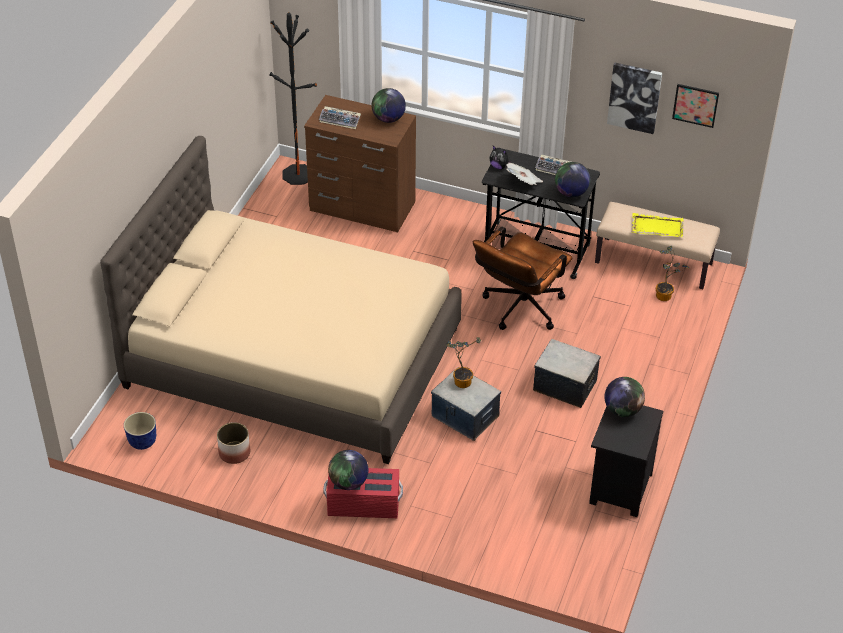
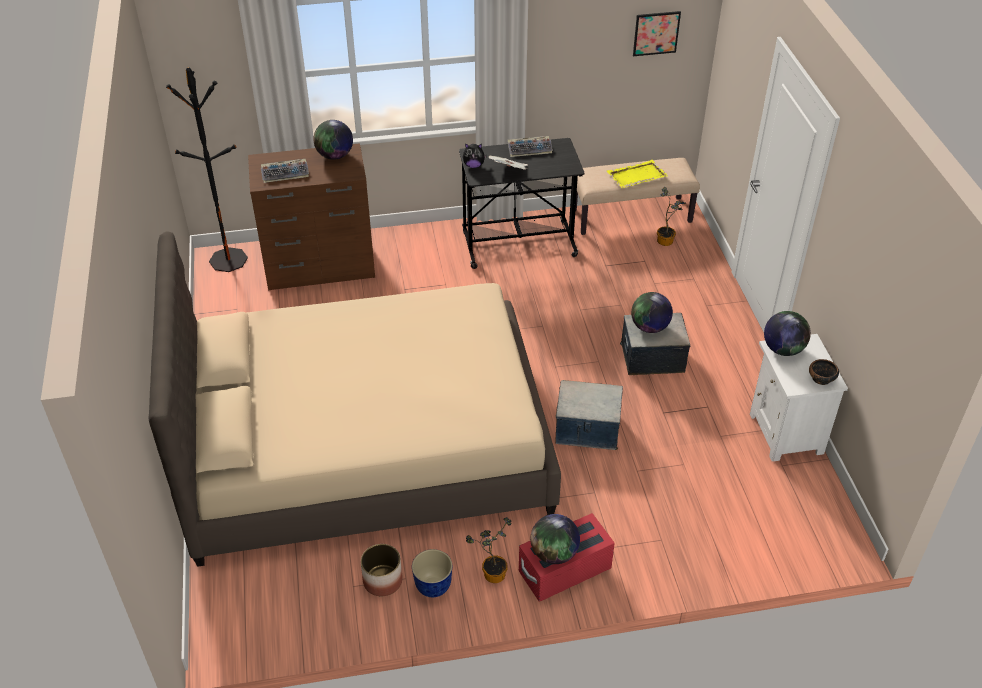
camera: 30 degrees left, 0 degrees up
(142, 442) = (266, 620): planter -> planter (432, 586)
(461, 380) = (576, 392): potted plant -> potted plant (491, 573)
(518, 310) = (551, 305): brown office chair -> none
(571, 193) = (562, 165): globe -> globe (649, 327)
(618, 489) = (784, 434): black nightstand -> white nightstand
(631, 444) = (821, 379): none -> bowl
(634, 97) = (592, 45): picture -> none

